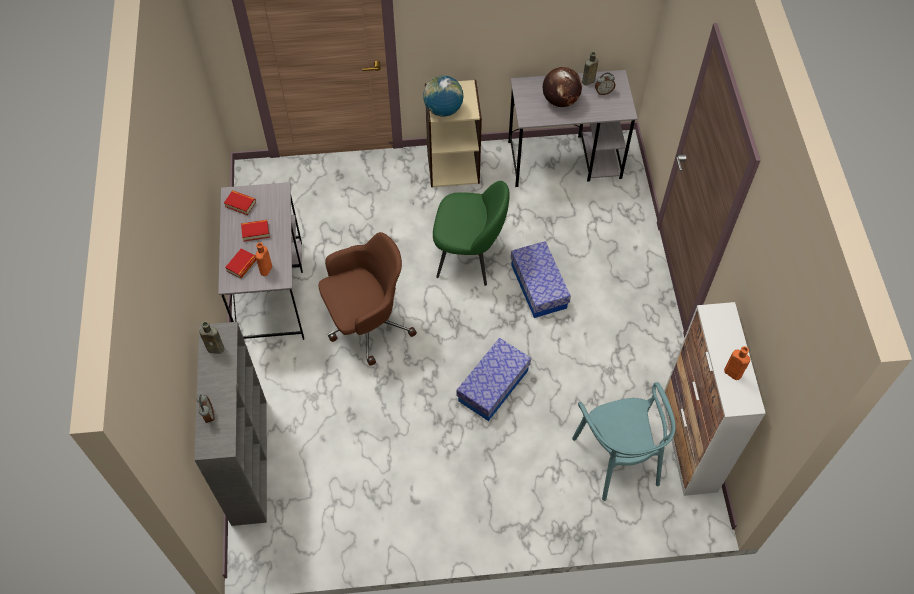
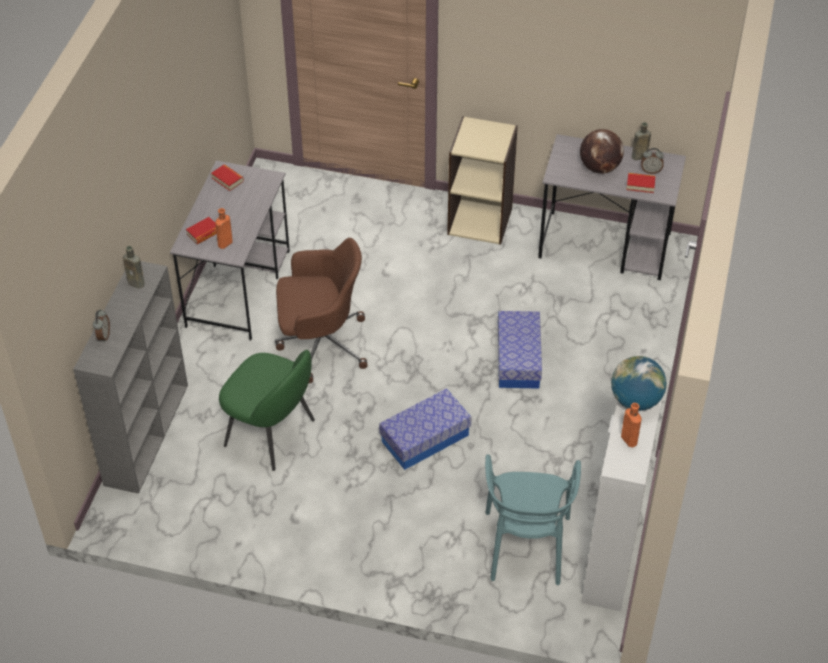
camera: 20 degrees right, 10 degrees down
(255, 232) = (230, 208): book -> book (640, 185)
(443, 109) = (469, 144): globe -> globe (635, 400)
(469, 256) = (457, 310): green chair -> green chair (272, 434)

